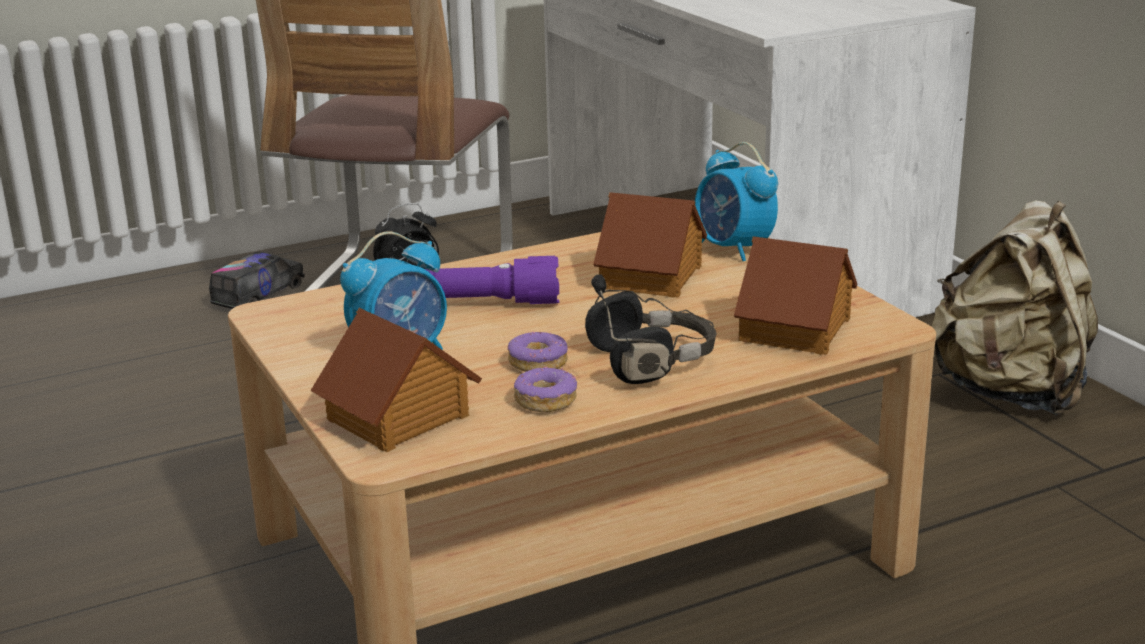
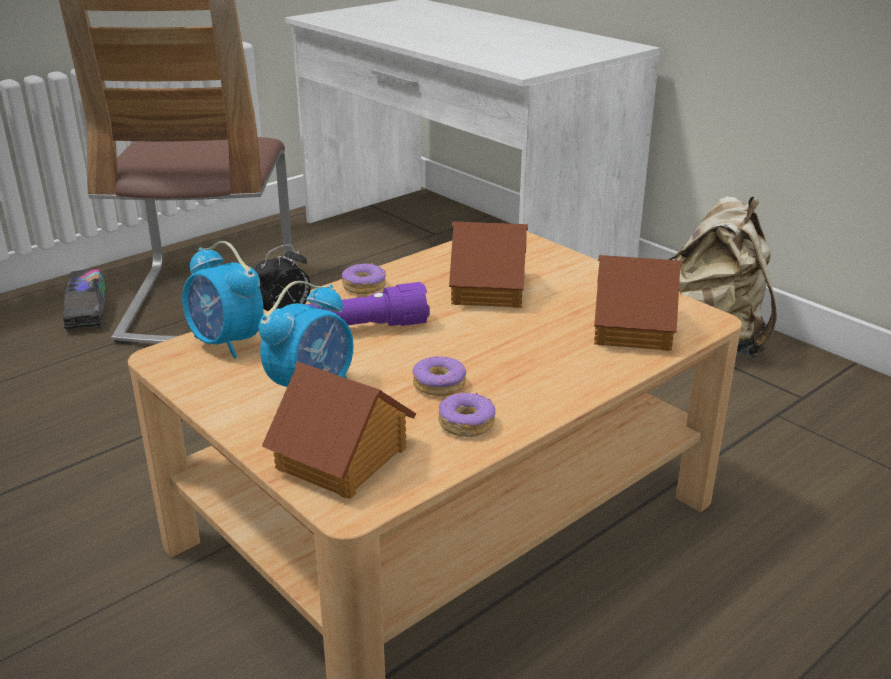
camera: 15 degrees left, 5 degrees up
(258, 295) = (87, 313): toy truck -> toy truck turned 150 degrees clockwise
(511, 263) = (364, 286): none -> donut
(651, 362) = (535, 373): black headphones -> none
(733, 249) = (540, 258): alarm clock -> alarm clock (226, 343)

